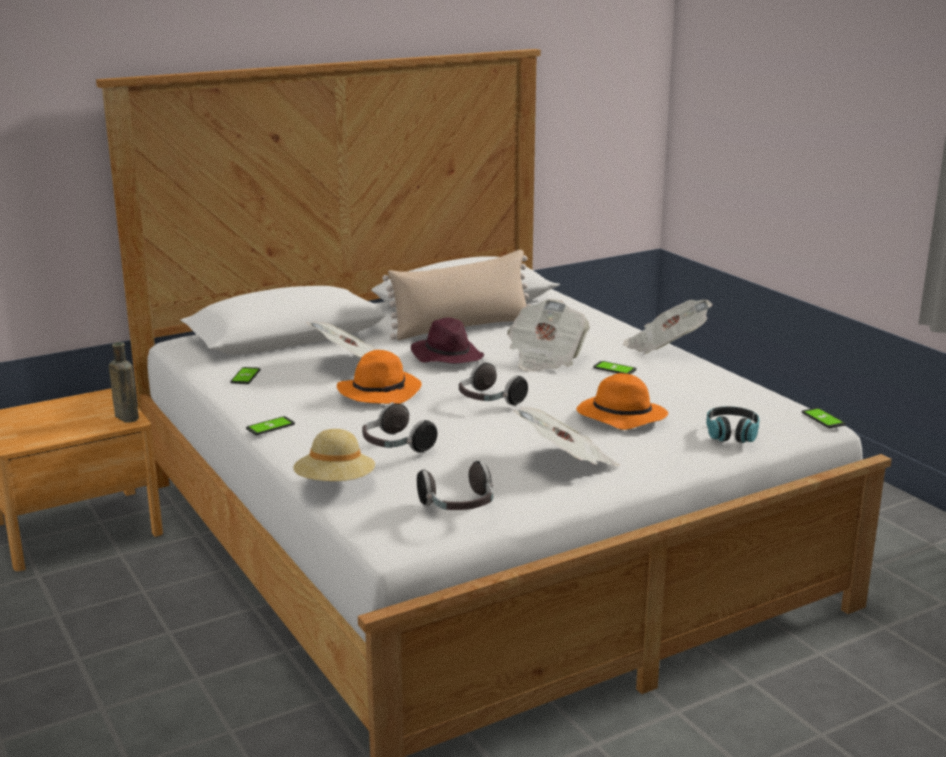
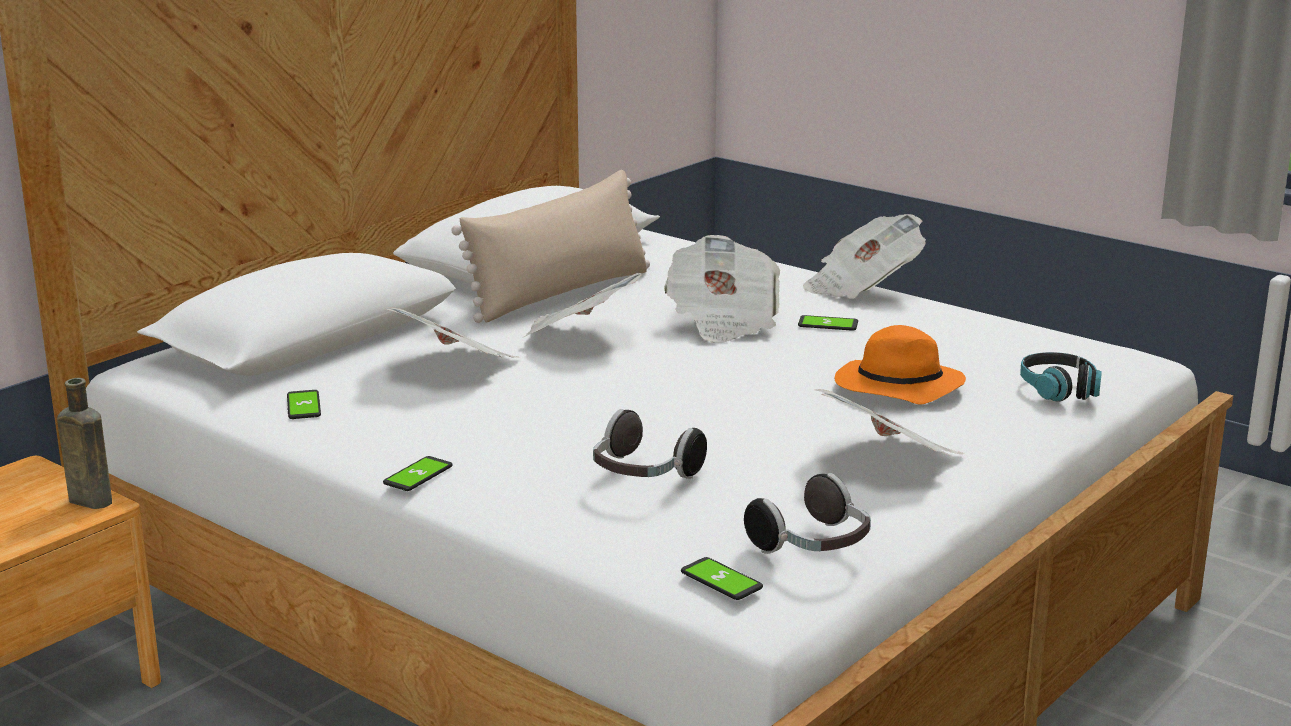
camera: 20 degrees left, 0 degrees up
(335, 484) = (601, 544): beige hat -> none
(380, 391) = (536, 399): orange hat -> none
(446, 356) = (580, 336): purple hat -> newspaper
(489, 401) = (706, 391): headphones -> none
(823, 419) = (1143, 354): phone -> phone (721, 580)

